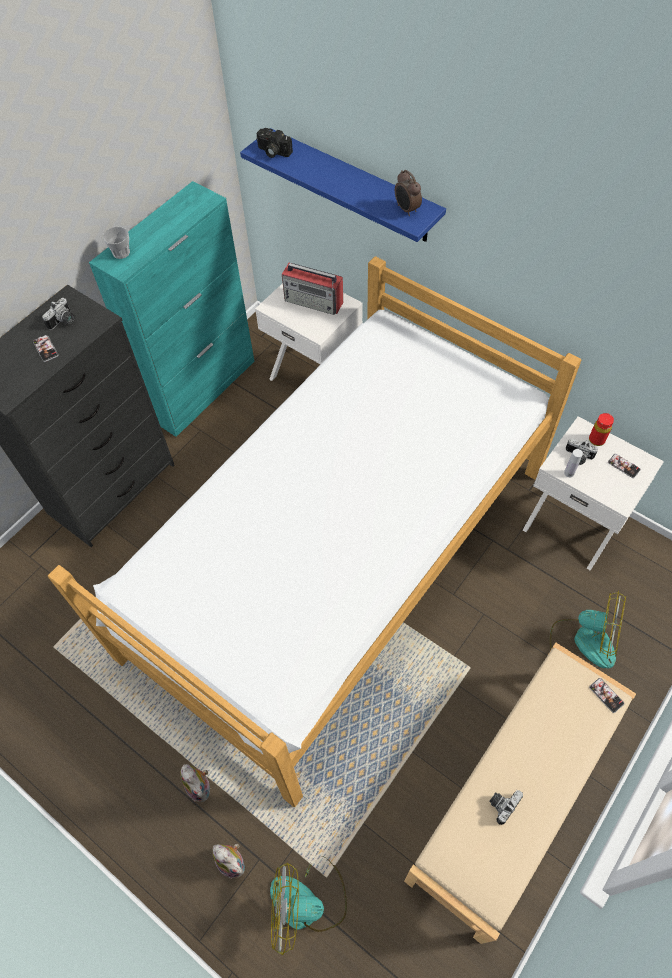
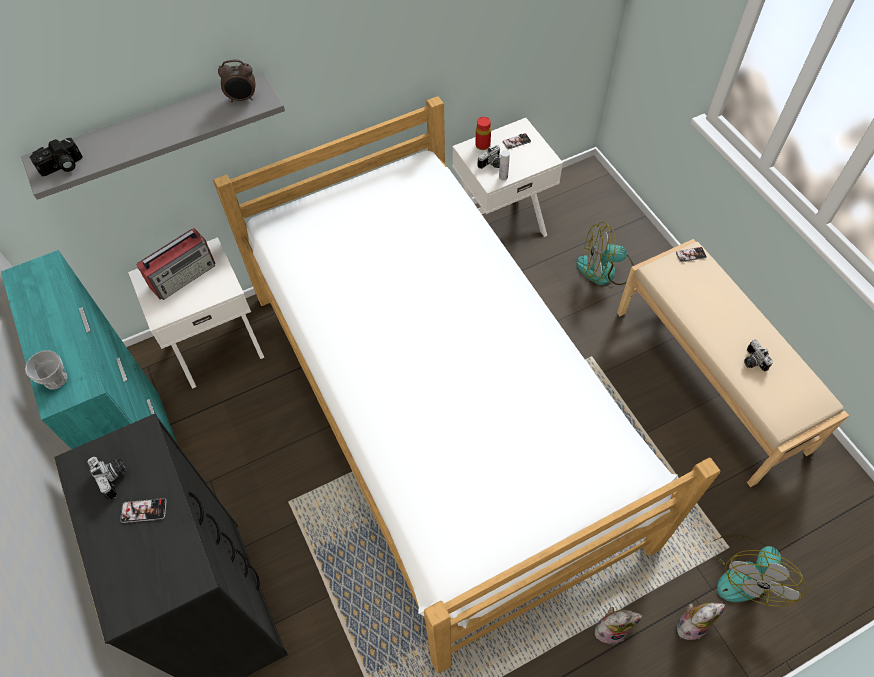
camera: 65 degrees left, 0 degrees up
(354, 186) = (155, 133): blue shelf -> grey shelf
(583, 642) = (605, 270): fan -> fan turned 135 degrees counterclockwise

